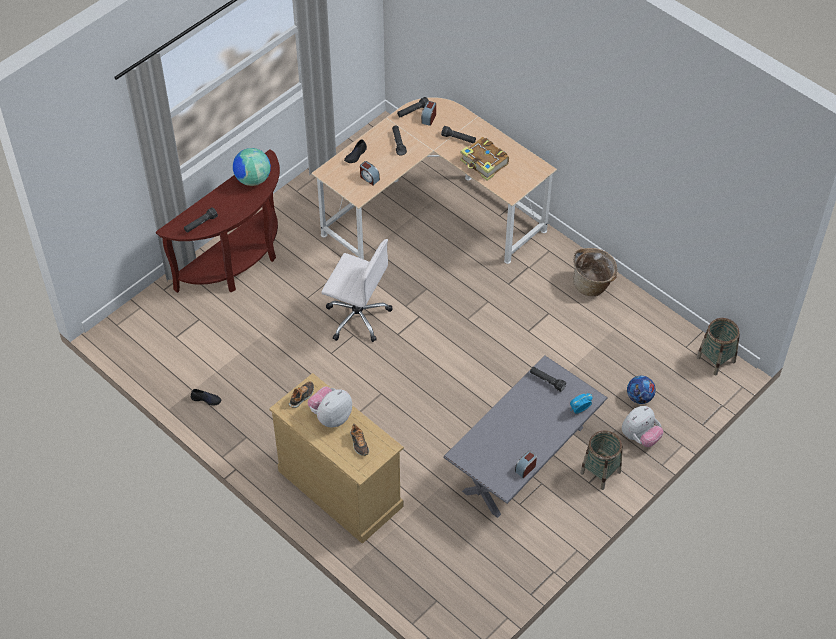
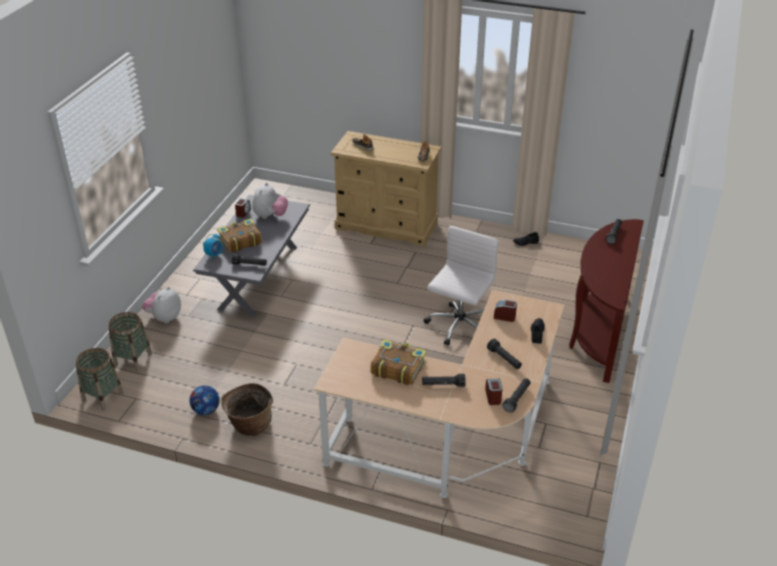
camera: 155 degrees right, 15 degrees down
(252, 179) = (610, 279): globe -> none
(331, 416) = (394, 152): plush toy -> plush toy (270, 216)
(356, 316) = (458, 327): white office chair -> white office chair turned 120 degrees clockwise
(545, 421) = (239, 241): none -> book
(600, 472) = (192, 286): basket -> basket (133, 359)
(639, 397) = (172, 344): football -> football (206, 410)

